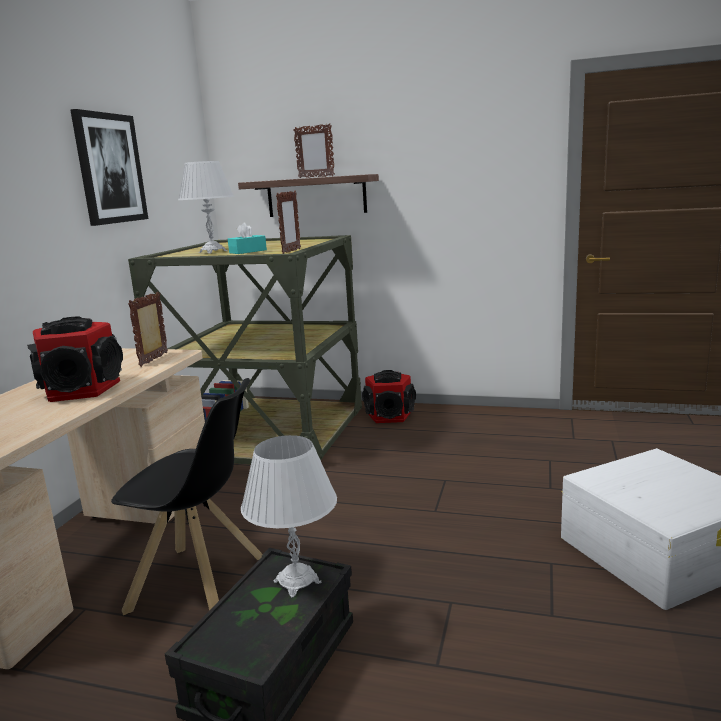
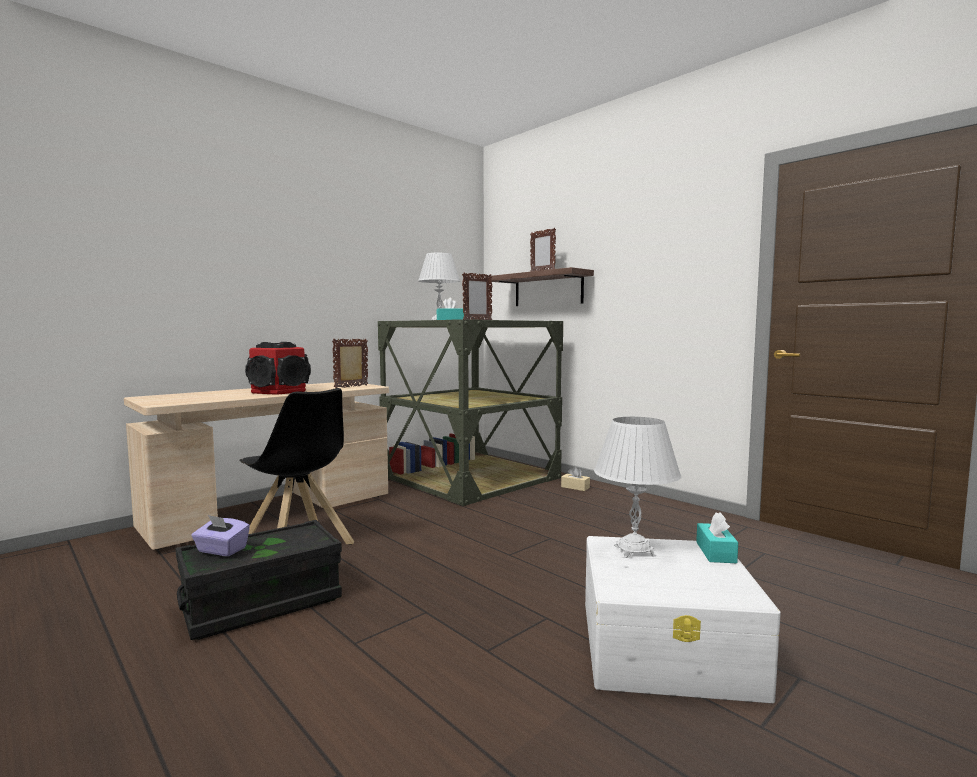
camera: 30 degrees right, 10 degrees down
(110, 169) = (376, 257): picture -> none
(233, 631) = (221, 550): none -> purple tissue box
(297, 582) = (299, 541): white table lamp -> white table lamp (634, 550)
(390, 415) = (575, 487): speaker -> beige tissue box
(669, 460) = (715, 552): none -> turquoise tissue box

